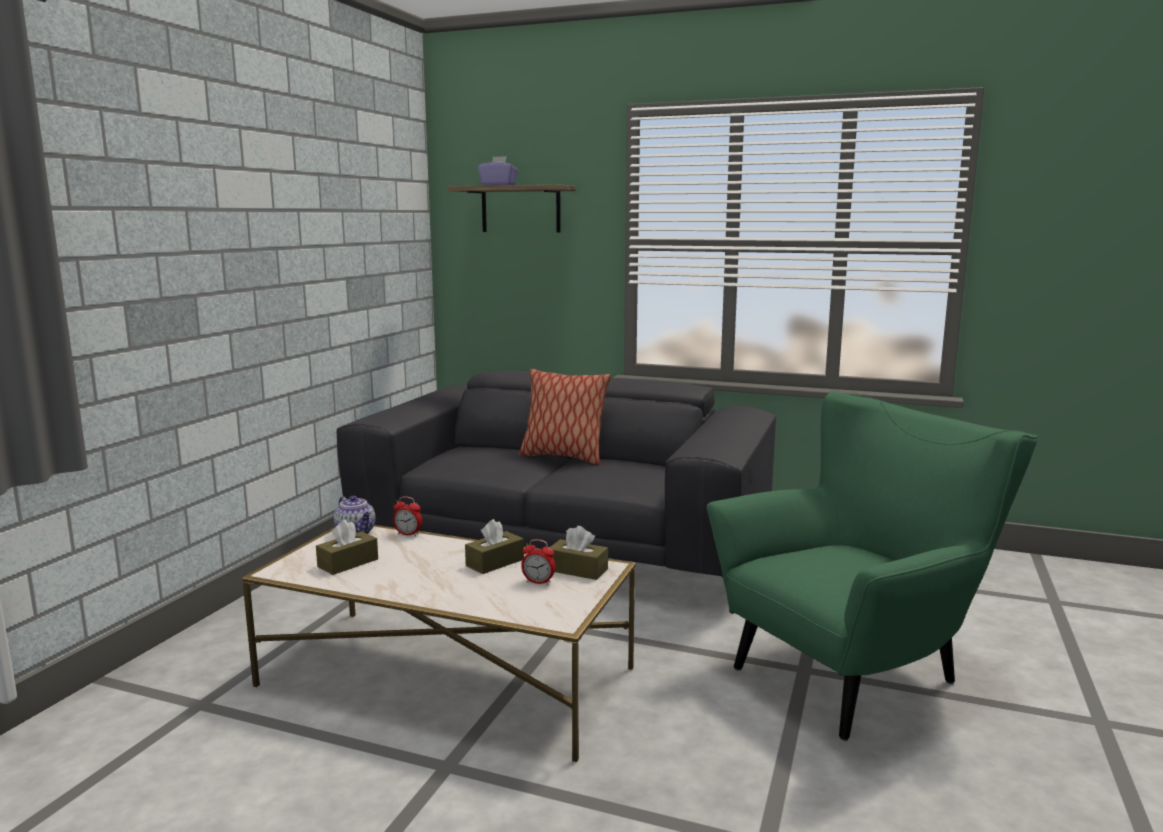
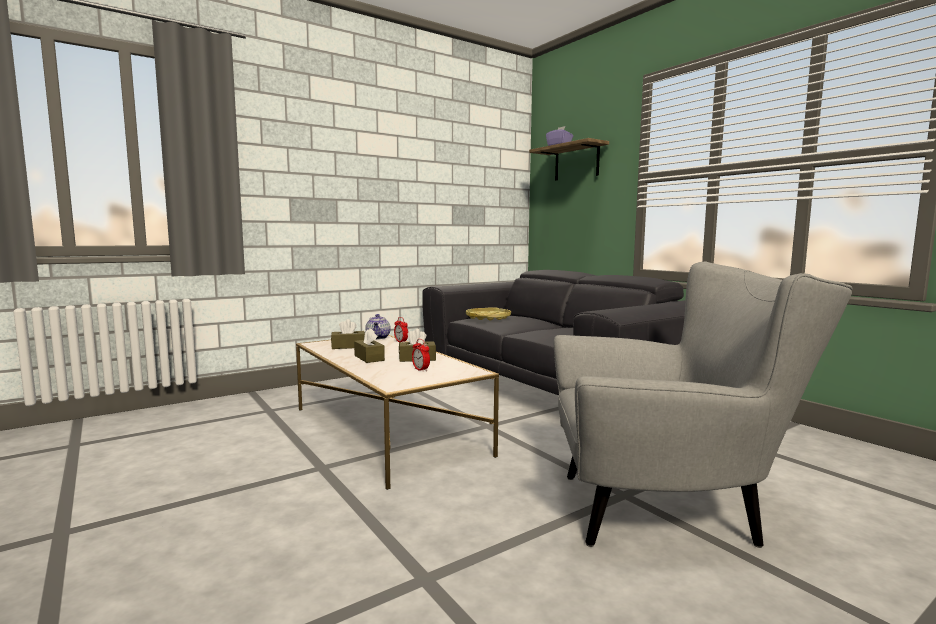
camera: 35 degrees right, 5 degrees down
(462, 460) = (488, 317): none -> yellow tray
(563, 457) = (556, 324): pillow -> none
(577, 570) = (455, 369): brown tissue box -> brown tissue box (369, 358)
(857, 672) = (670, 511): green armchair -> grey armchair

